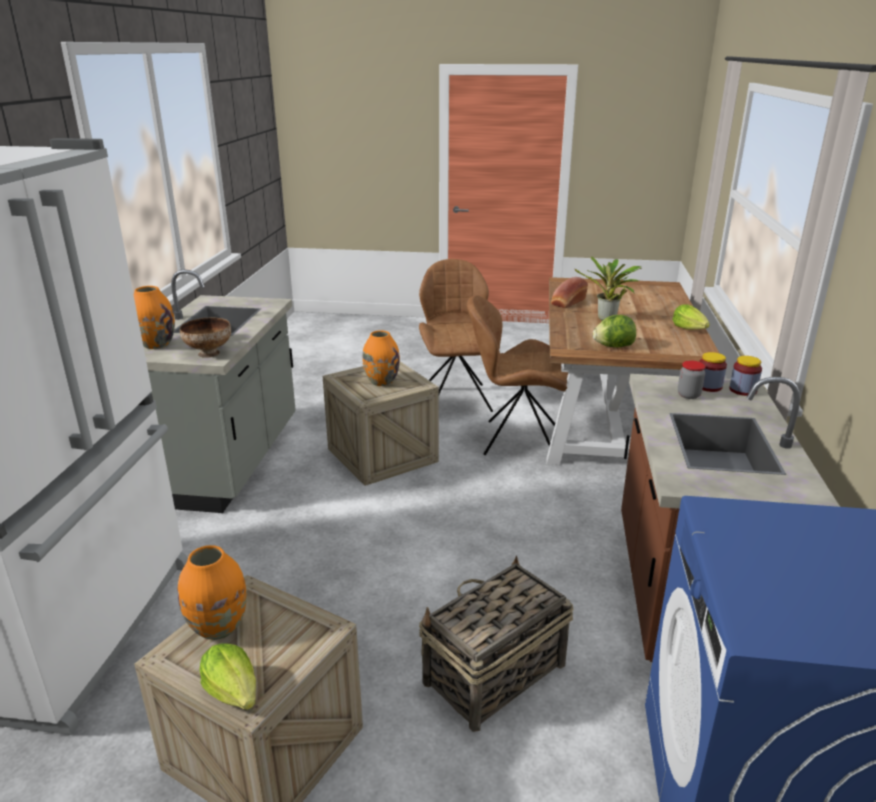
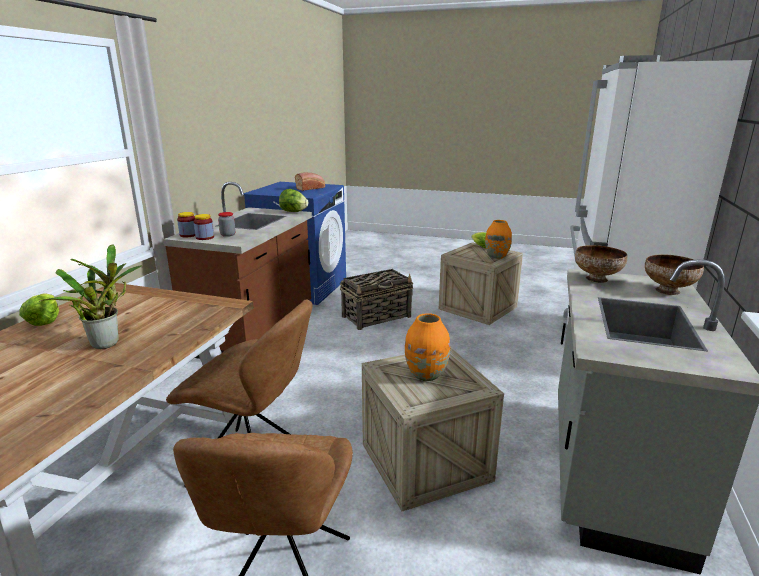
camera: 170 degrees left, 5 degrees down
(156, 345) = (668, 291): orange vase -> bowl
(567, 302) = (92, 388): bread -> bread (311, 188)
(613, 346) = (174, 305): lettuce -> lettuce (293, 212)

